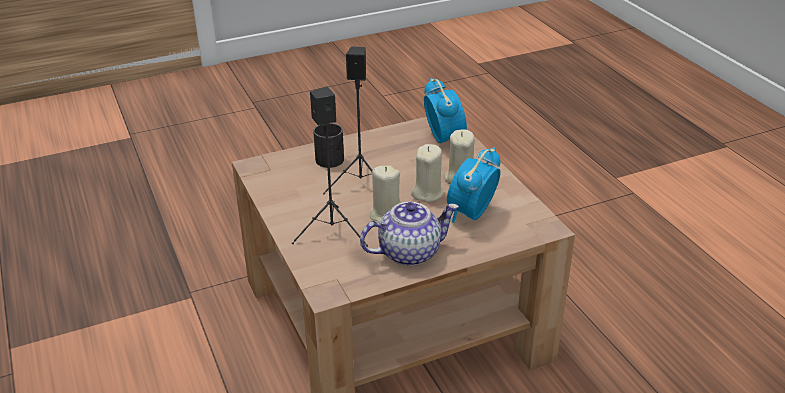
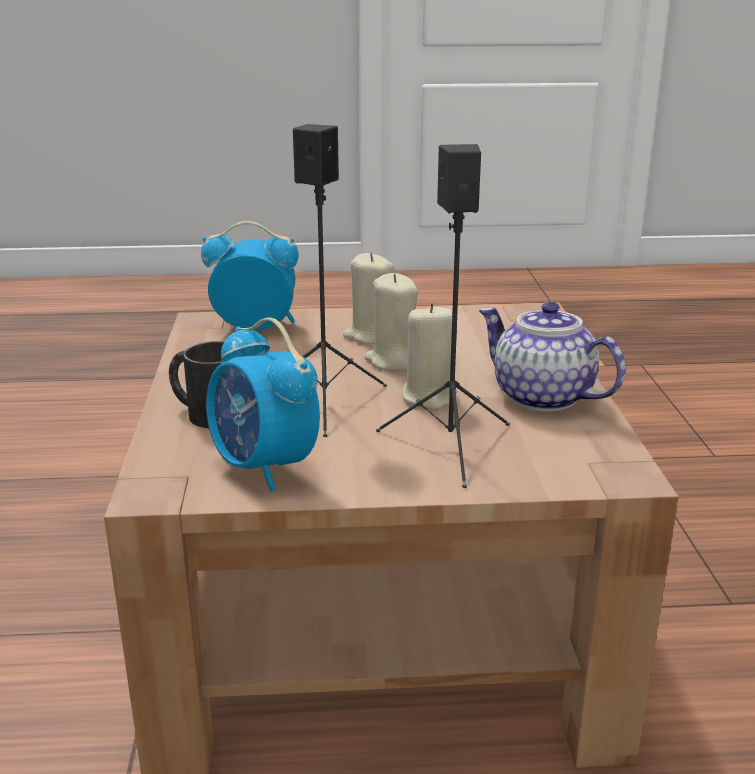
camera: 70 degrees left, 10 degrees down
(409, 252) = (541, 397): teapot -> teapot turned 45 degrees counterclockwise
(471, 214) = (468, 344): alarm clock -> alarm clock (264, 467)

